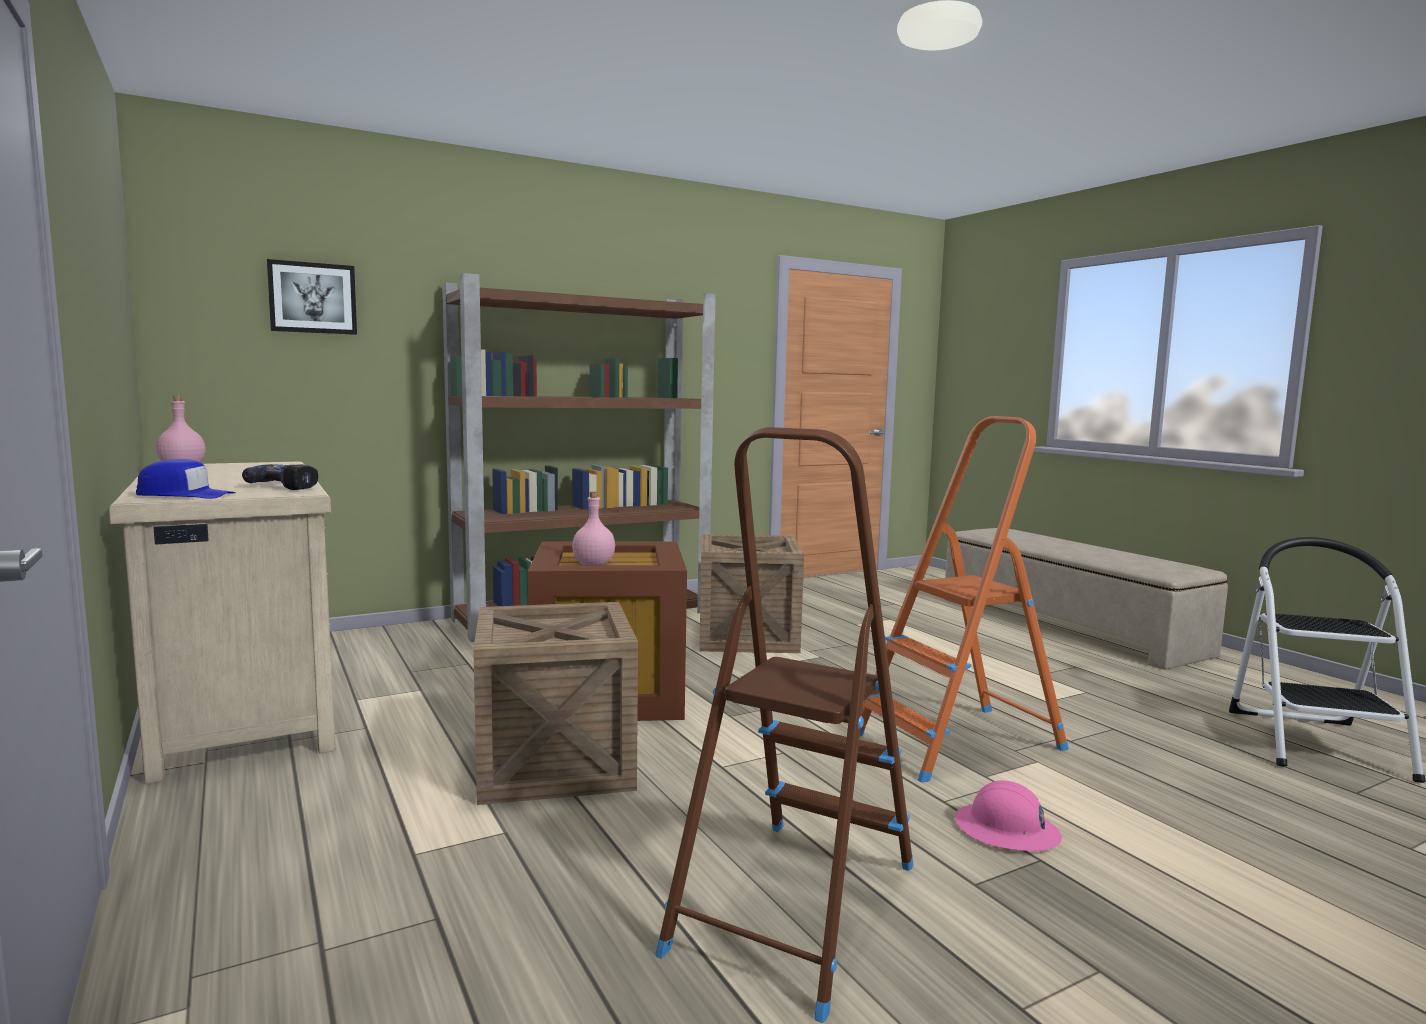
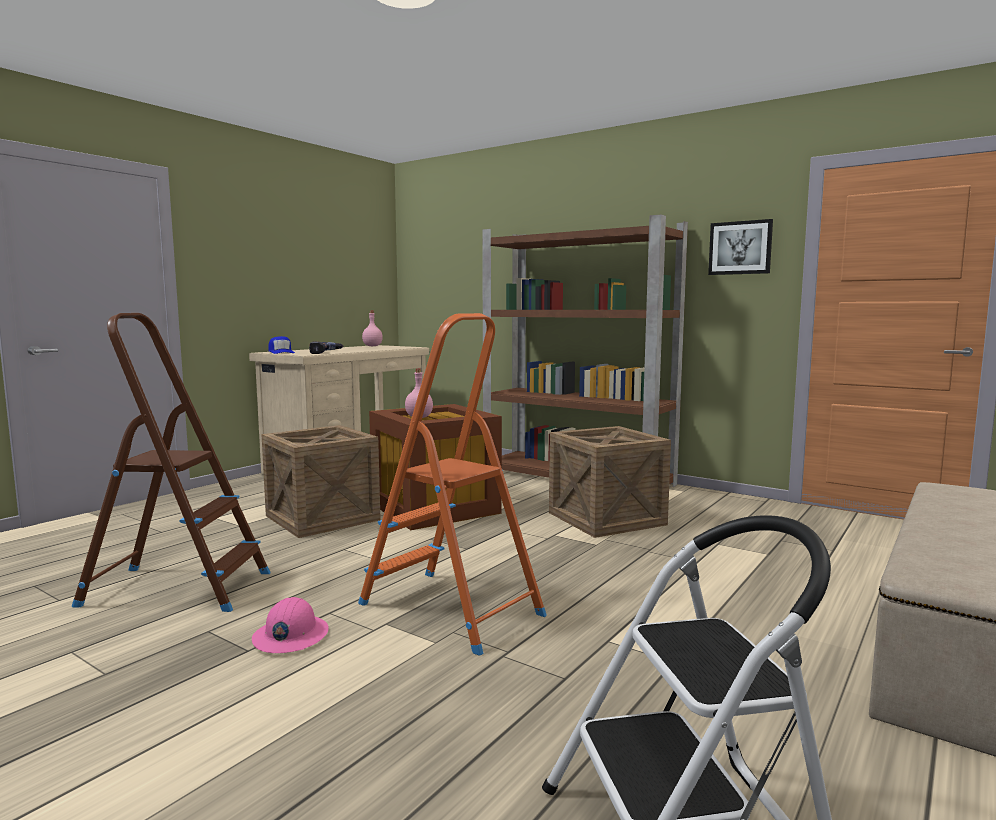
camera: 65 degrees right, 0 degrees up
(312, 298) = (459, 254): picture -> picture (740, 248)

